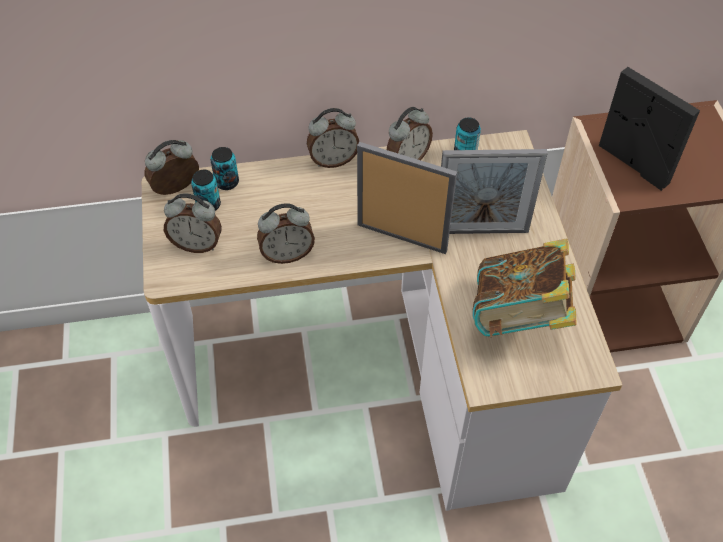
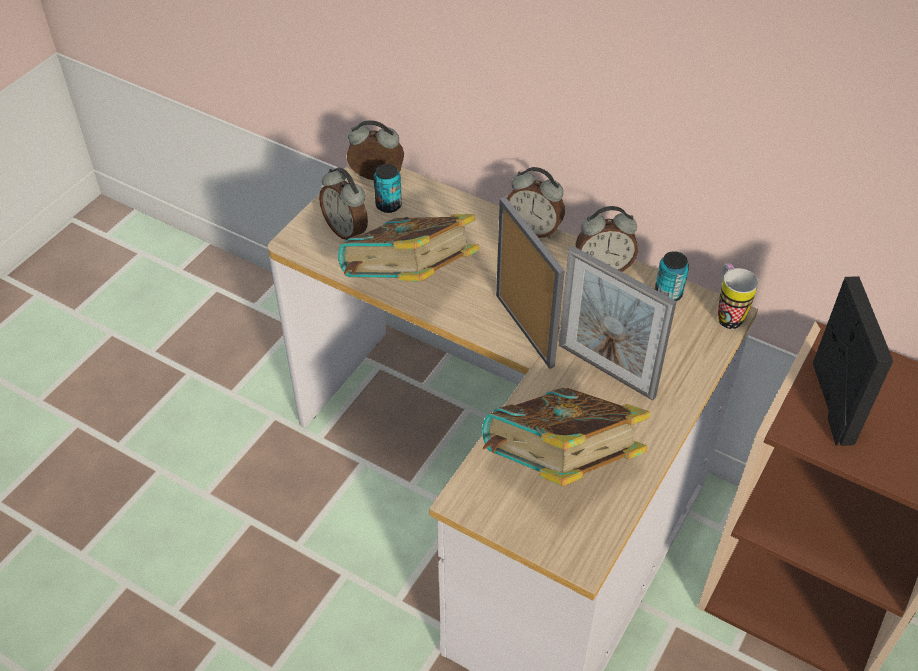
camera: 40 degrees right, 5 degrees down
(227, 182) = (422, 196): can -> none
(287, 254) = (410, 282): alarm clock -> book
(513, 145) = (726, 314): none -> mug

